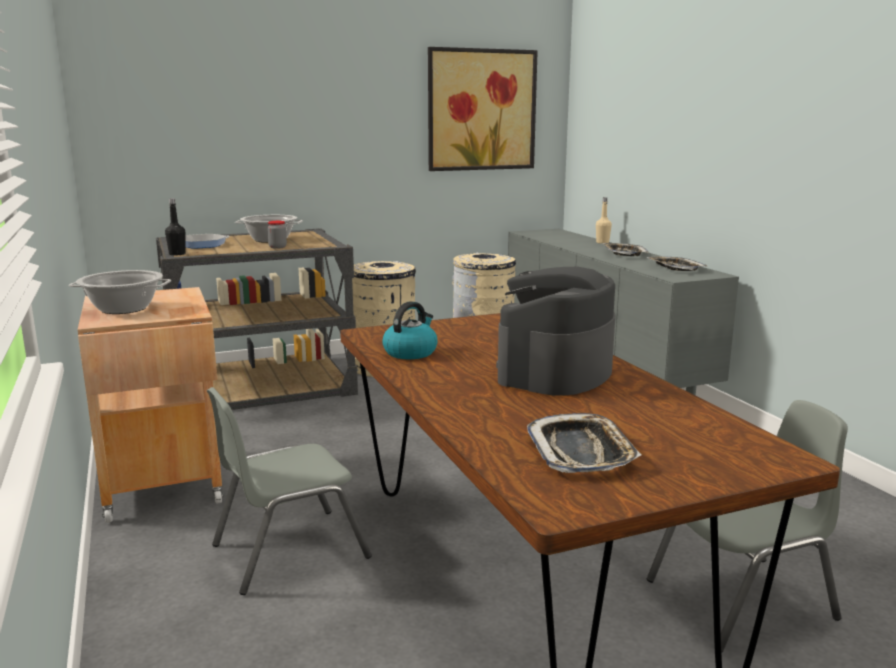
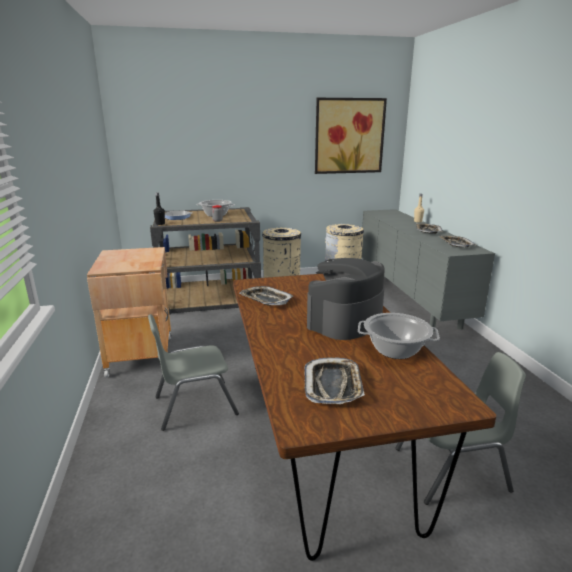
camera: 10 degrees right, 5 degrees up
(124, 309) = (117, 261): cooking pot -> cooking pot (395, 350)
(410, 352) = (265, 299): kettle -> tray

